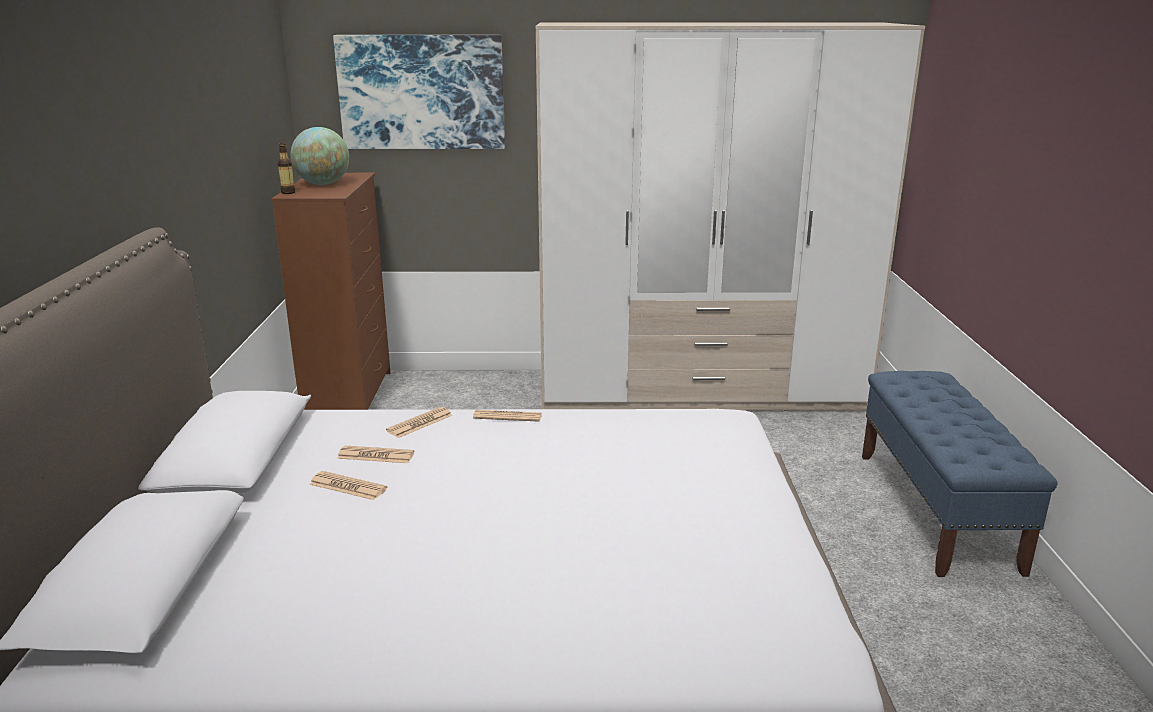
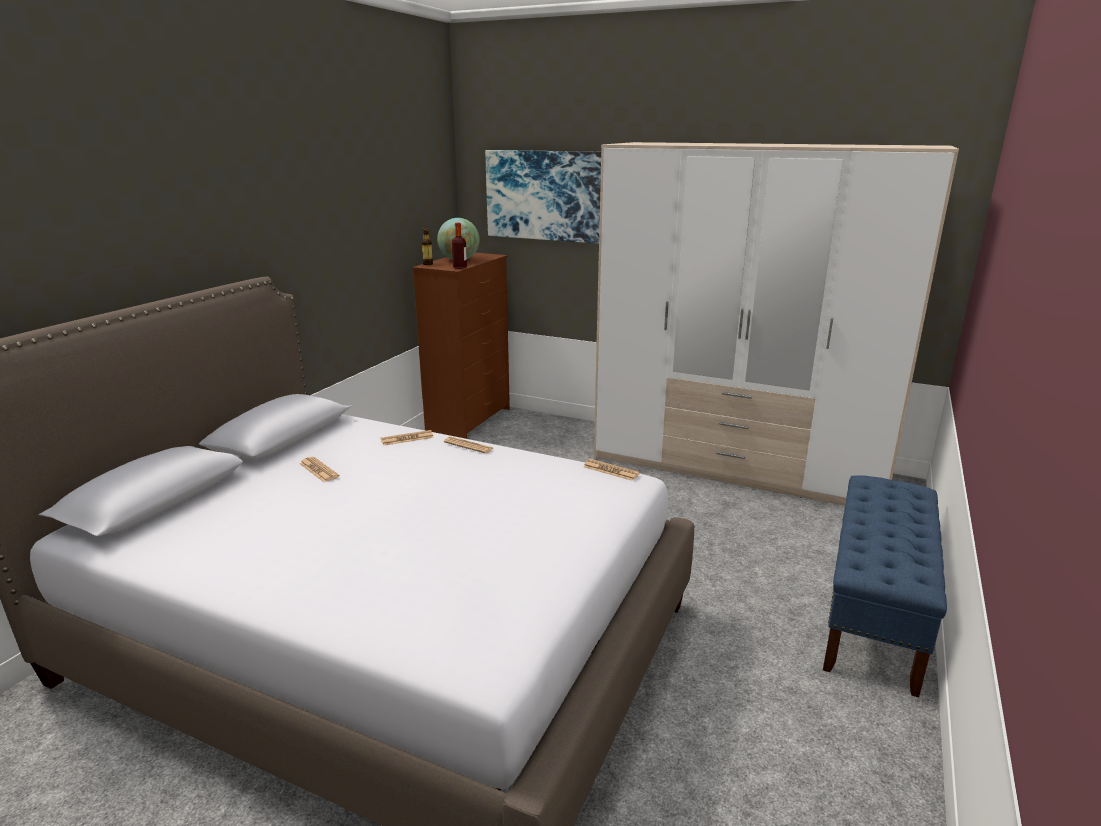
camera: 25 degrees right, 0 degrees up
(340, 193) = (460, 267): none -> bottle
(376, 456) = (357, 454): newspaper -> newspaper (611, 470)

